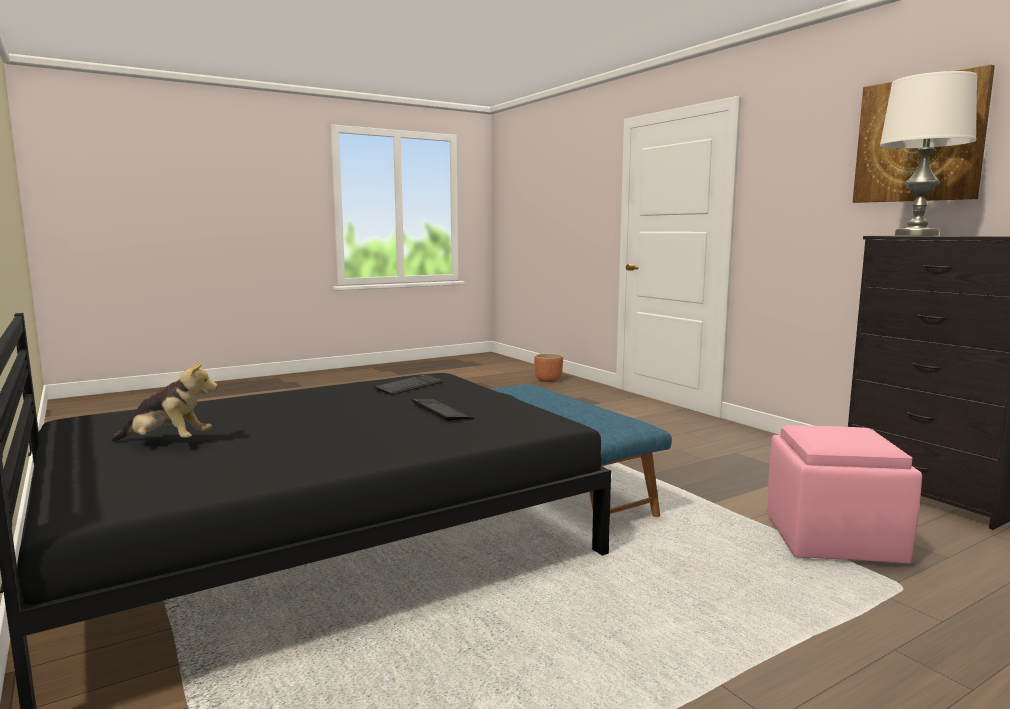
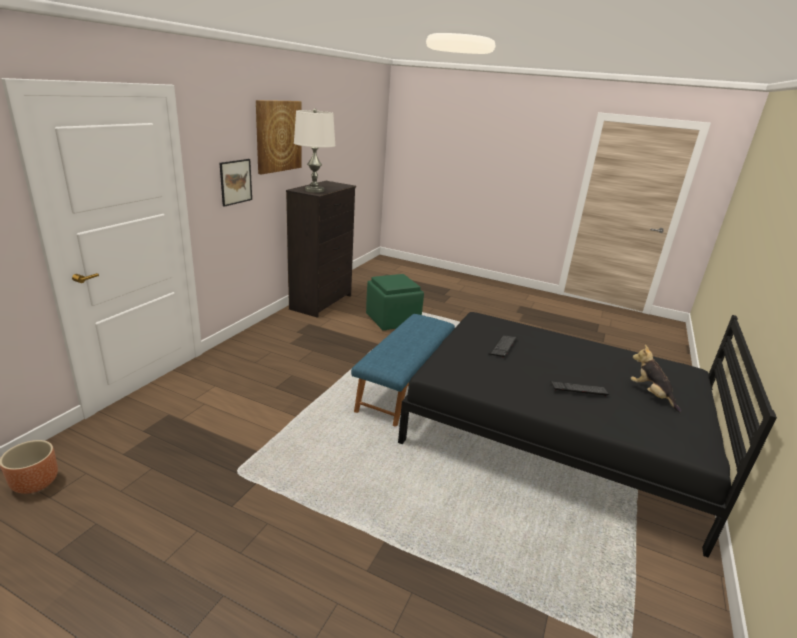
camera: 125 degrees left, 15 degrees up
(409, 386) = (474, 372): keyboard -> keyboard (578, 389)
(808, 210) = (235, 182): none -> picture
(832, 540) = (393, 320): pink ottoman -> green ottoman

